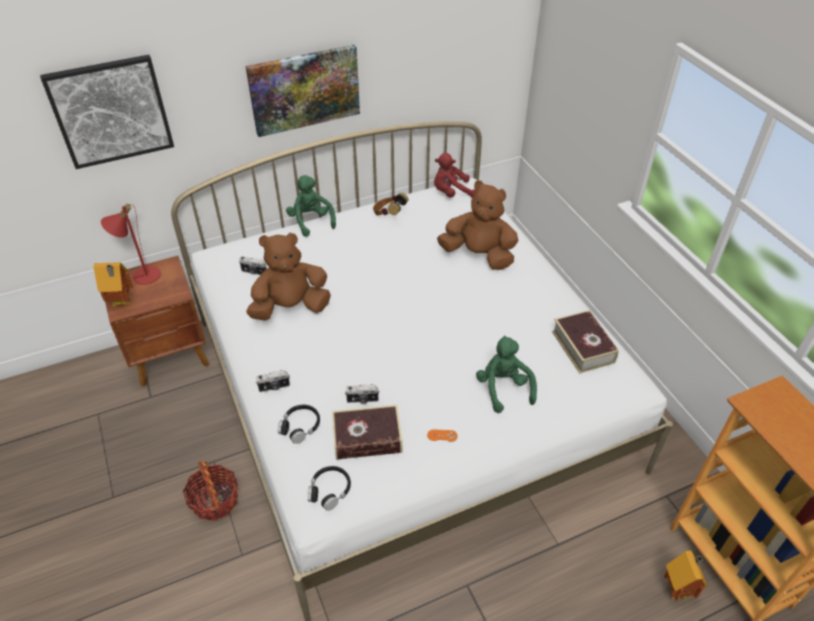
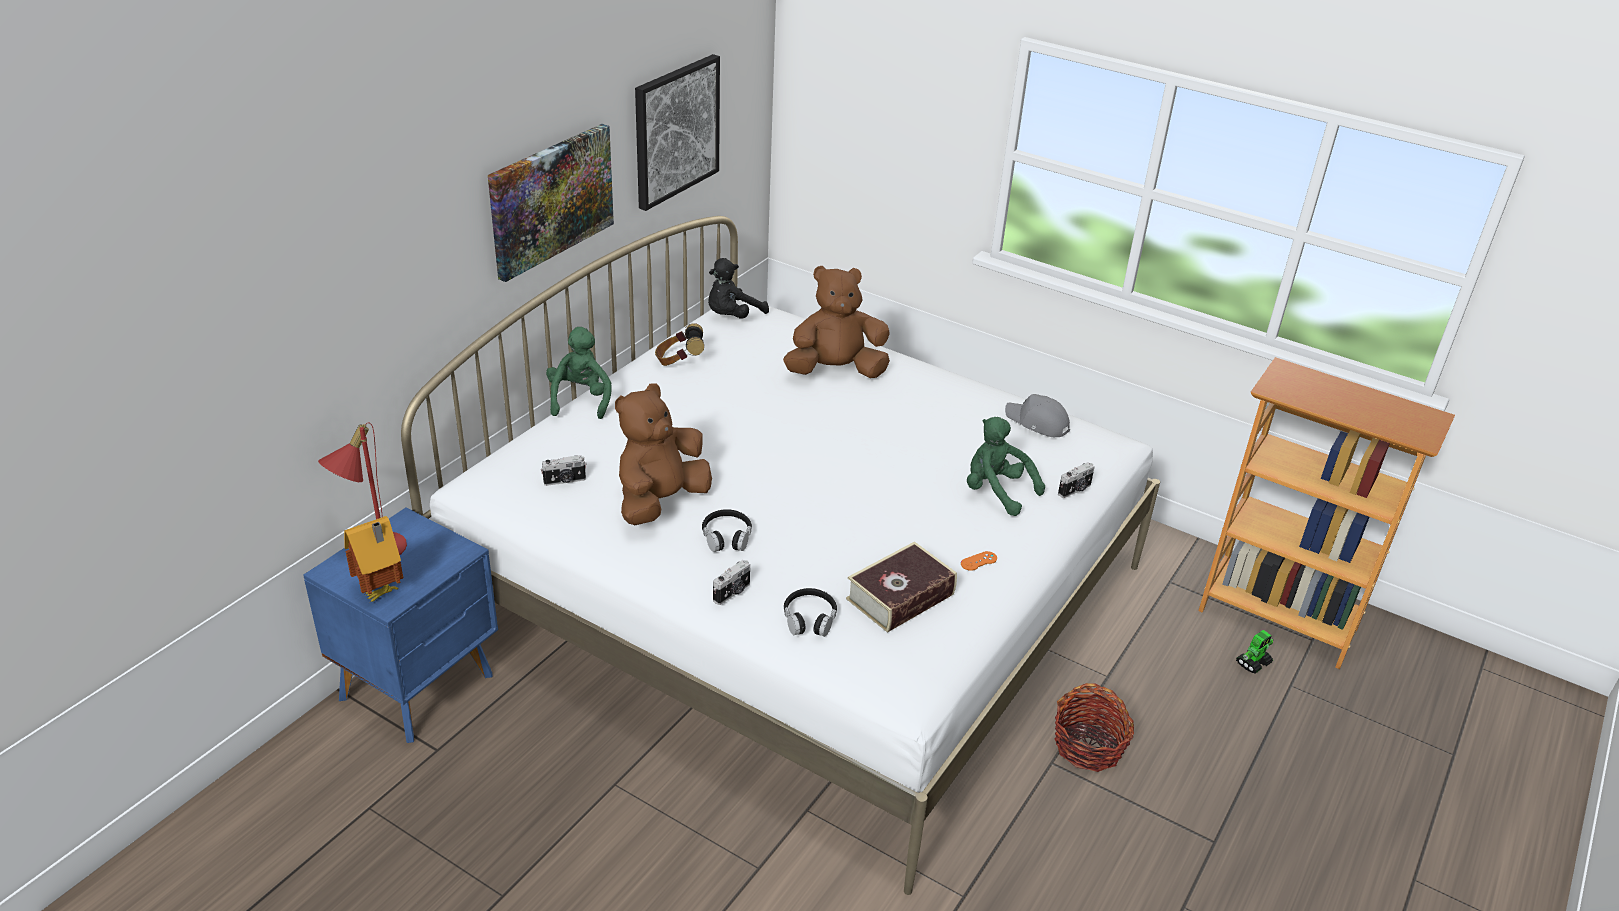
camera: 35 degrees left, 10 degrees down
(111, 111) = (329, 276): picture -> picture (675, 130)
(171, 356) = (420, 687): brown nightstand -> blue nightstand
(215, 500) = (661, 827): basket -> basket (1088, 746)
(311, 221) = (580, 400): green plush toy -> green plush toy turned 60 degrees clockwise
(329, 490) = (911, 665): black headphones -> black headphones (727, 537)
(362, 400) = (855, 563): camera -> camera (1075, 490)
(451, 193) = (732, 316): red plush toy -> black plush toy
(583, 346) = (1037, 423): book -> grey cap
(679, 590) = (1253, 663): toy house -> toy robot

